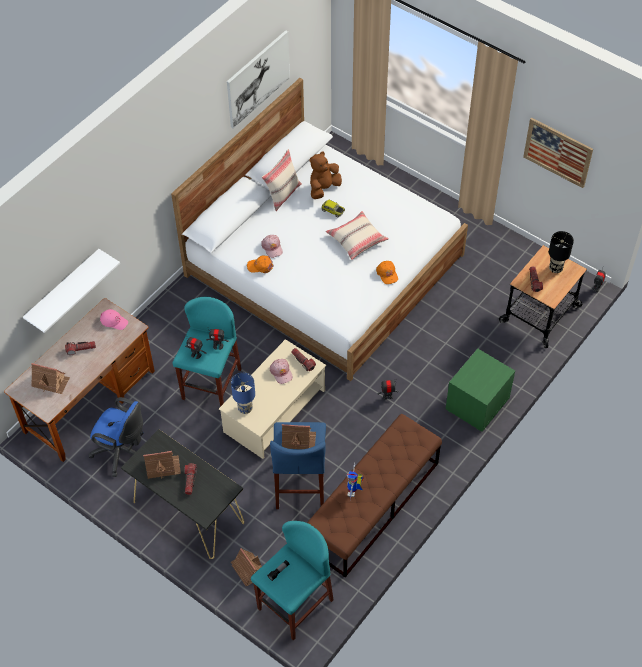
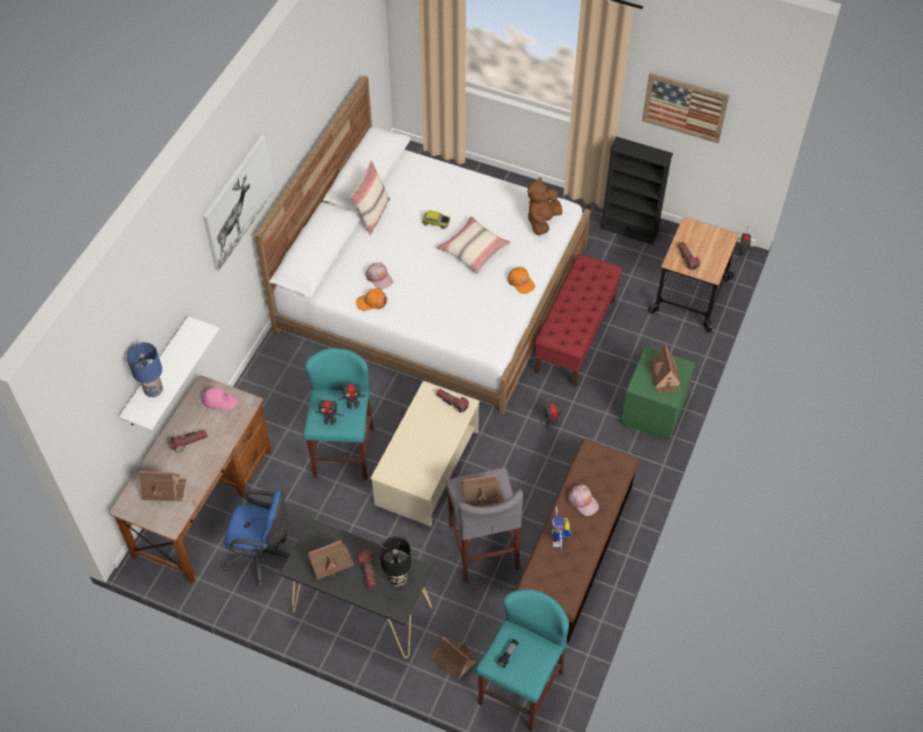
camera: 15 degrees left, 0 degrees up
(245, 408) = (401, 471): blue table lamp -> blue table lamp (153, 391)
(258, 78) = (324, 82): picture -> picture (238, 202)
(281, 372) = (431, 420): pink cap -> pink cap (583, 501)
(300, 484) = (483, 546): blue stool -> grey stool
(323, 188) = (417, 199): brown plush toy -> brown plush toy (542, 221)
(431, 328) = (575, 336): none -> red bench
(485, 377) = (665, 377): none -> toy house
(505, 248) = (629, 229): none -> black bookcase
(555, 269) = (705, 240): black table lamp -> black table lamp (397, 579)

